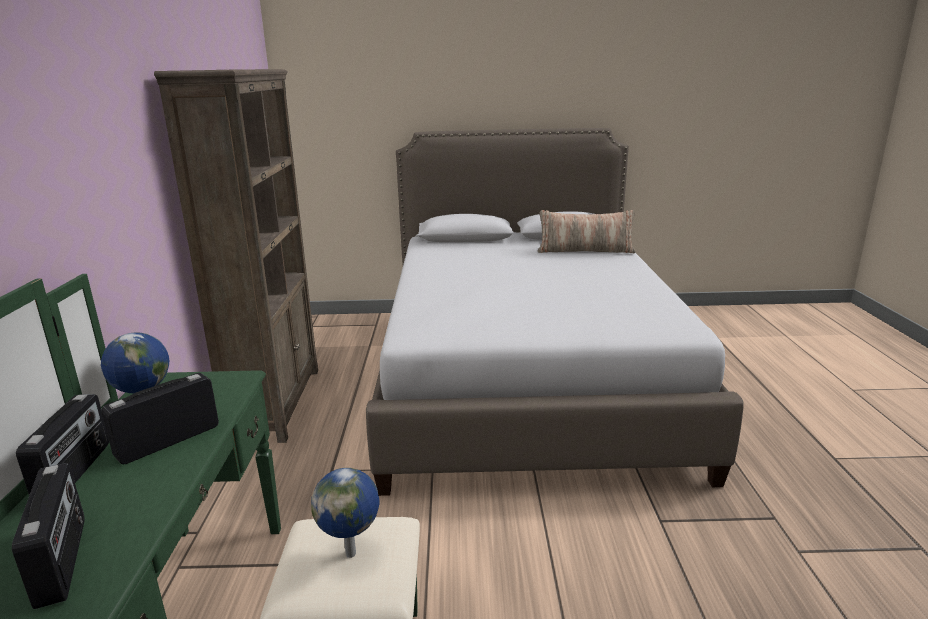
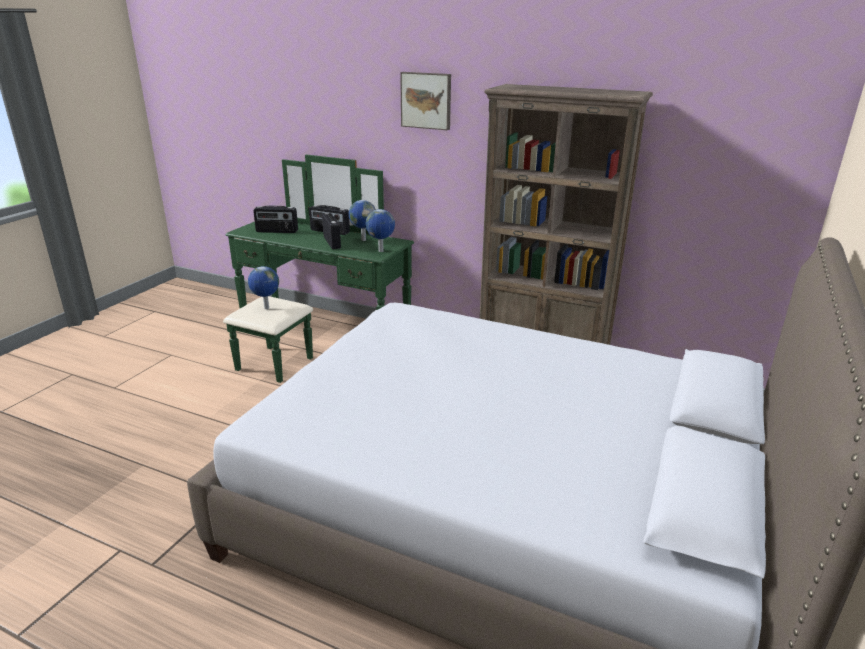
camera: 115 degrees right, 5 degrees up
(82, 113) = (426, 100): none -> picture
(216, 381) = (381, 251): none -> globe
(585, 251) = (582, 483): pillow -> none

